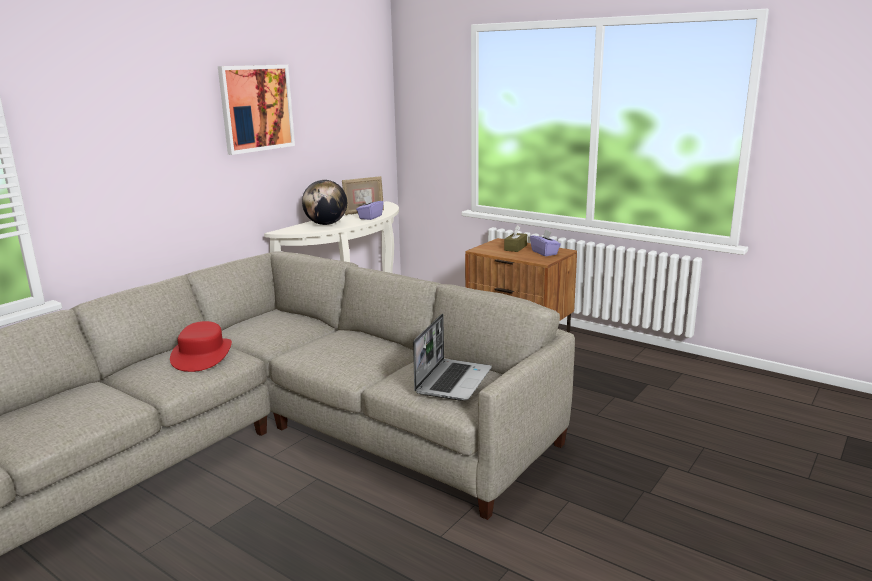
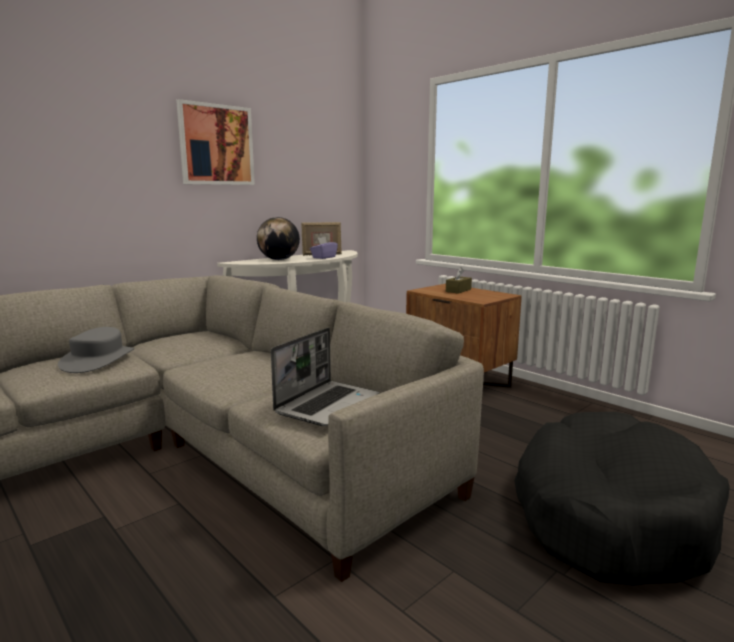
camera: 10 degrees right, 5 degrees down
(202, 355) = (98, 360): red hat -> grey hat
(544, 253) = (486, 295): purple tissue box -> none
(674, 445) = (609, 514): none -> black dog bed

